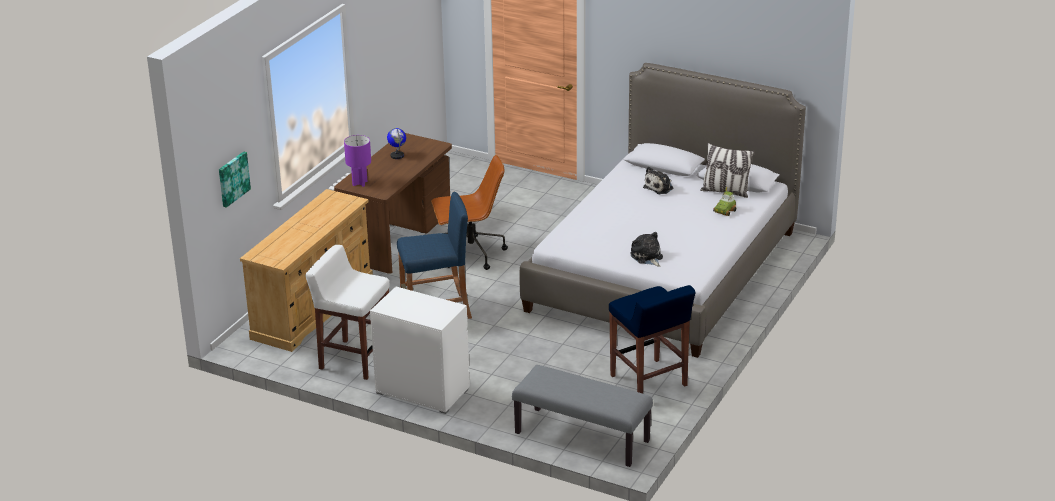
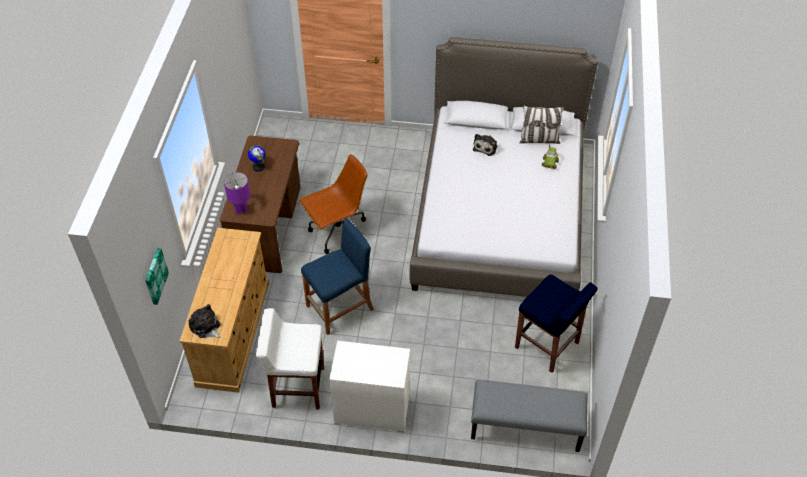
camera: 20 degrees left, 20 degrees up
(647, 257) = (516, 234): plush toy -> plush toy (206, 327)

